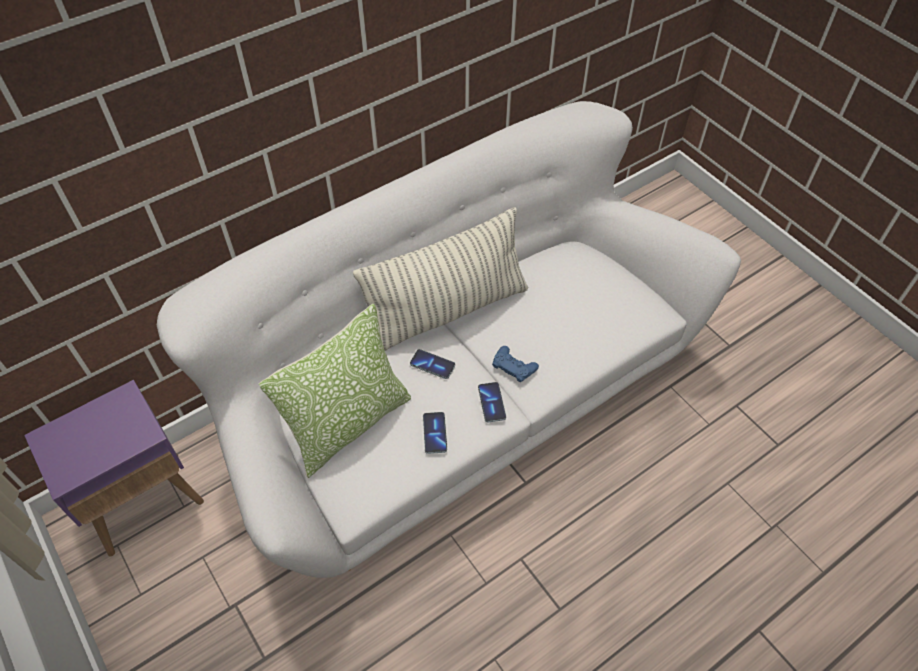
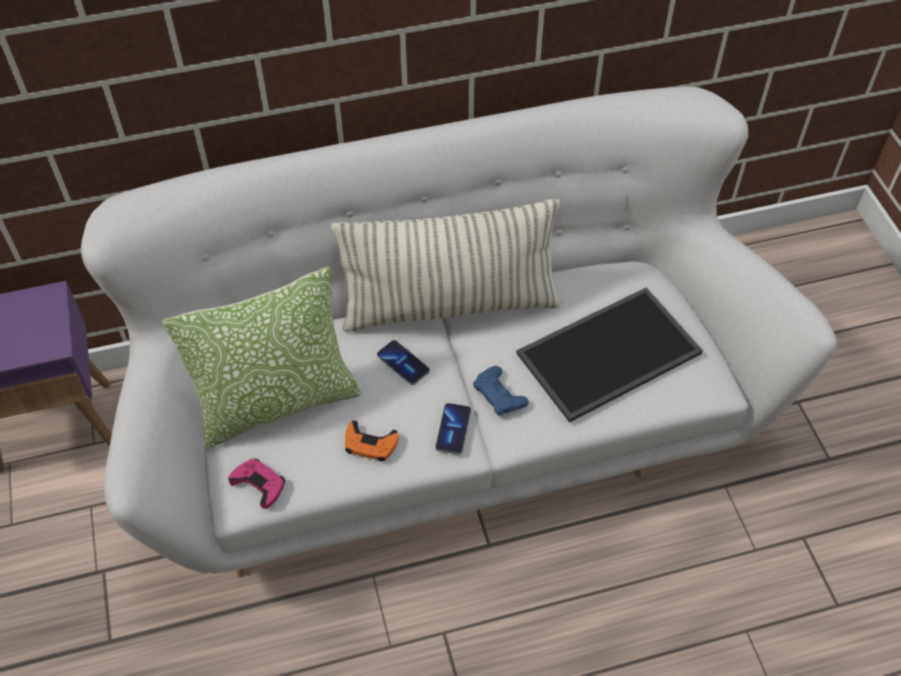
camera: 20 degrees right, 0 degrees up
(362, 491) = (259, 484): none -> pink game controller
(435, 433) = (370, 444): phone -> orange game controller
(577, 311) = (608, 351): none -> tray

